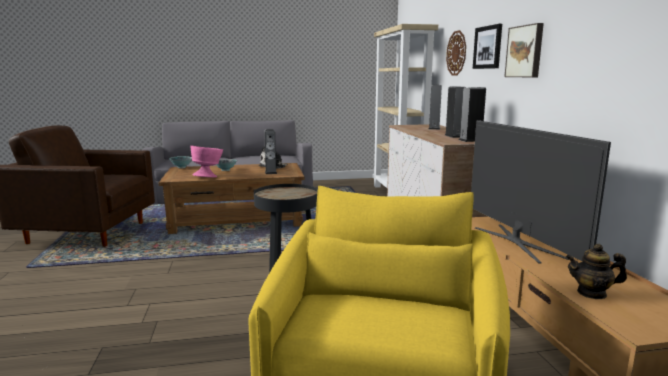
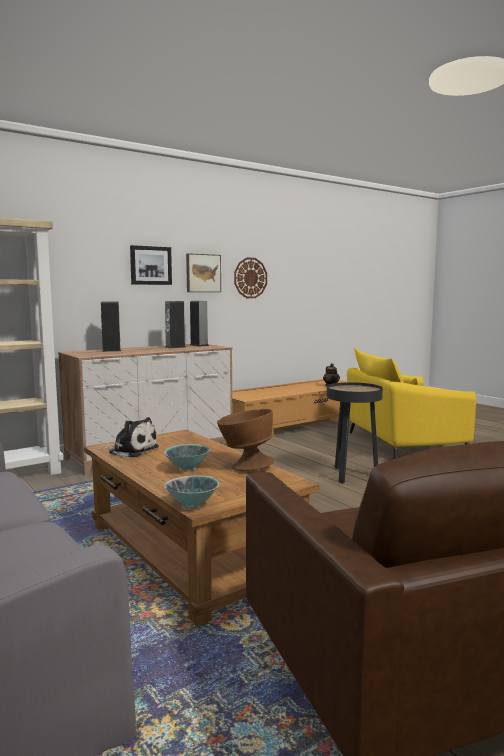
camera: 115 degrees left, 5 degrees down
(208, 176) = (245, 466): pink bowl -> brown bowl
(271, 172) = (176, 445): speaker -> none
(456, 53) = (86, 266): wall clock -> wall clock (250, 278)
(518, 242) = (278, 392): television -> none

